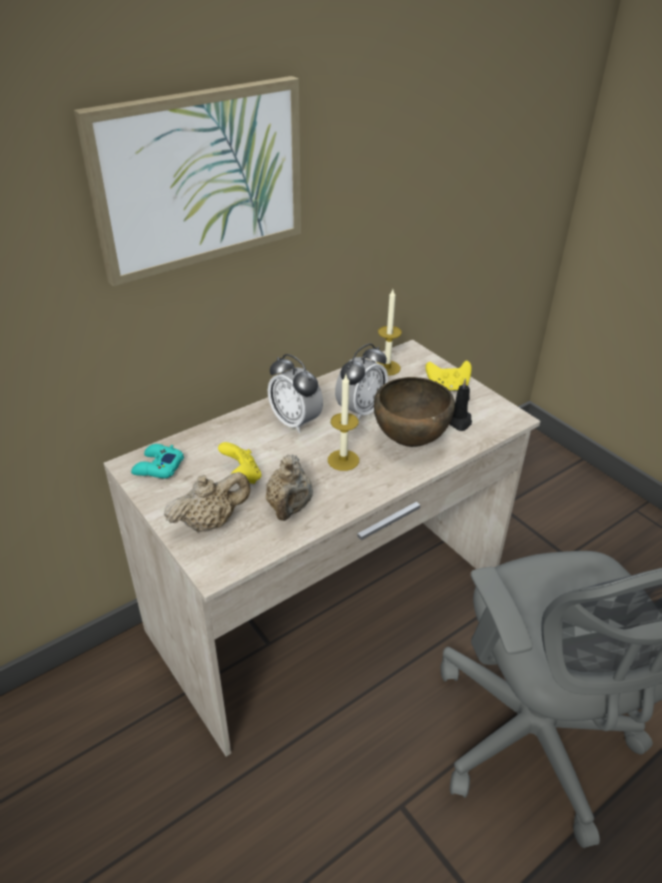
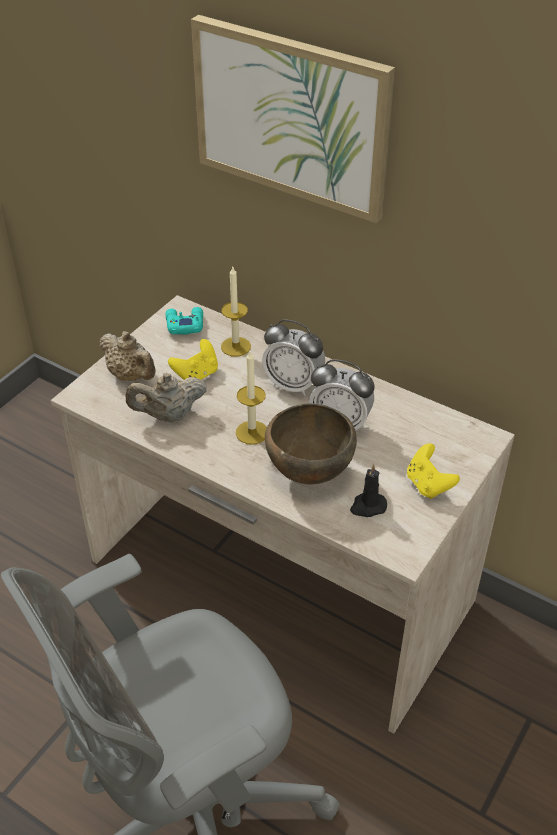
camera: 70 degrees right, 5 degrees up
(295, 422) = (293, 385): alarm clock -> alarm clock turned 90 degrees counterclockwise
(387, 368) = (434, 426): candle -> candle (235, 346)

